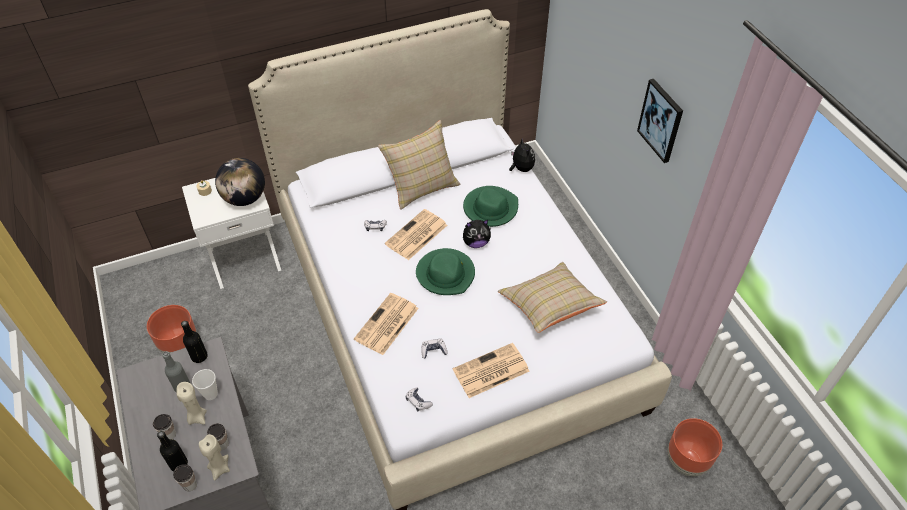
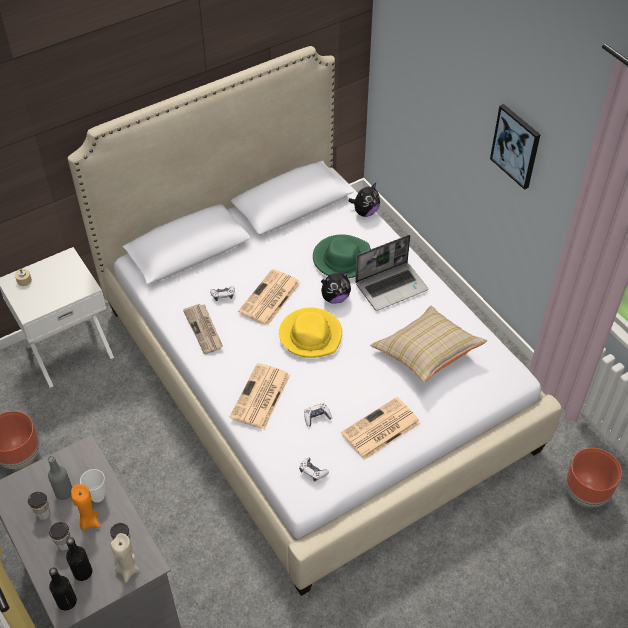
camera: 10 degrees left, 0 degrees up
(190, 485) = (101, 591): cup -> cup (43, 514)
(197, 417) = (89, 521): beige candle -> orange candle
(199, 356) = (74, 458): black bottle -> black bottle (67, 602)
(245, 198) = (71, 283): globe -> none
(351, 256) = (204, 330): none -> newspaper
(421, 186) = (263, 244): beige pillow -> none
(446, 274) = (311, 335): green hat -> yellow hat
(521, 168) = (365, 212): plush toy -> plush toy turned 75 degrees clockwise
(530, 239) = (391, 286): none -> laptop

